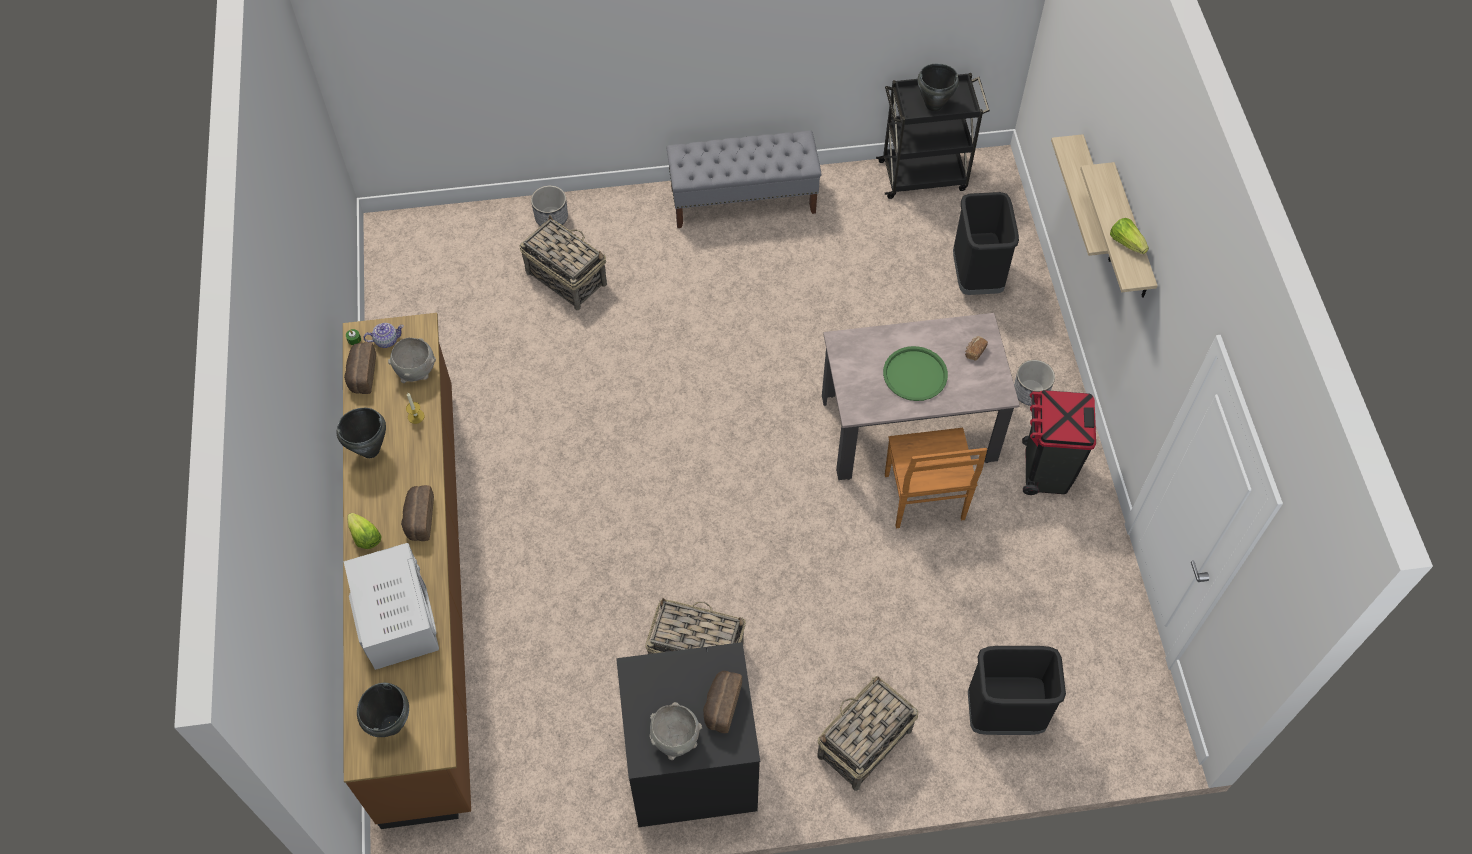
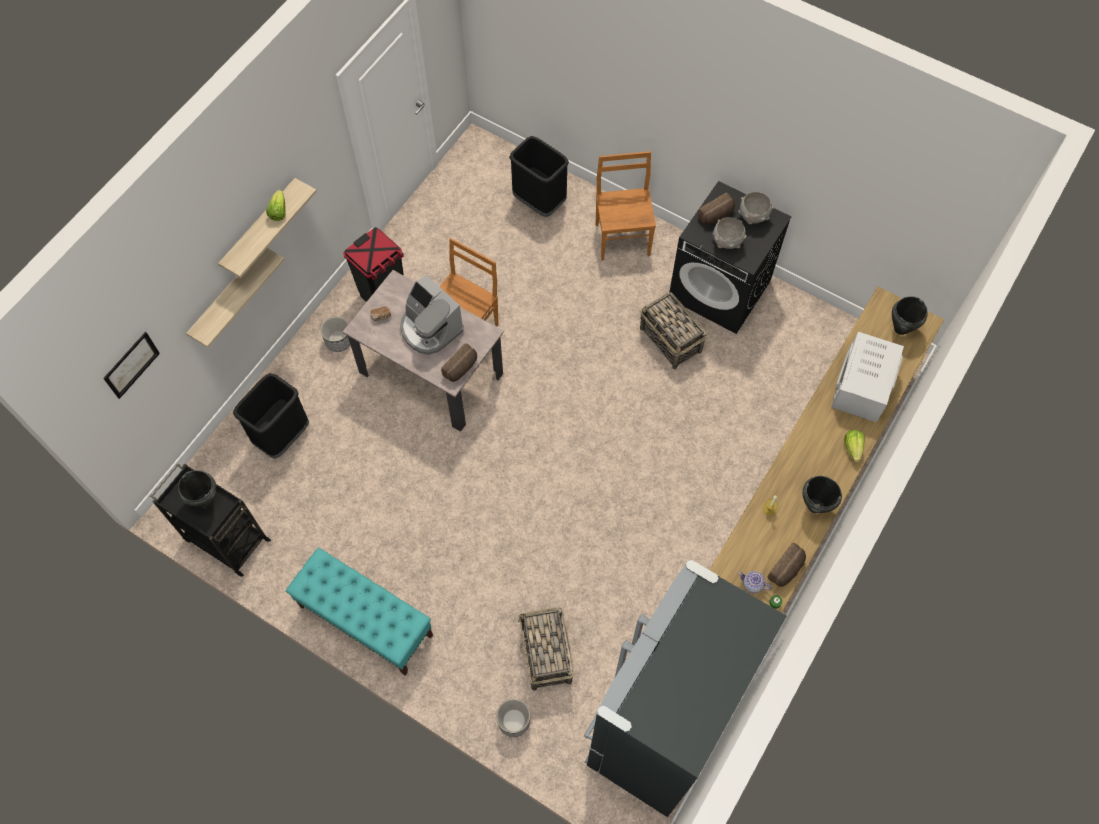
camera: 140 degrees left, 5 degrees up
(416, 371) = (747, 543): grey bowl -> grey bowl (727, 242)
(418, 519) = (812, 436): bread -> bread (461, 368)
(423, 294) = (659, 724): none -> black fridge
(743, 200) = (365, 620): grey bench -> turquoise bench
(863, 744) = (622, 238): basket -> brown chair
(915, 374) = (430, 329): green tray -> coffee machine
(1072, 50) = (131, 365): none -> picture

